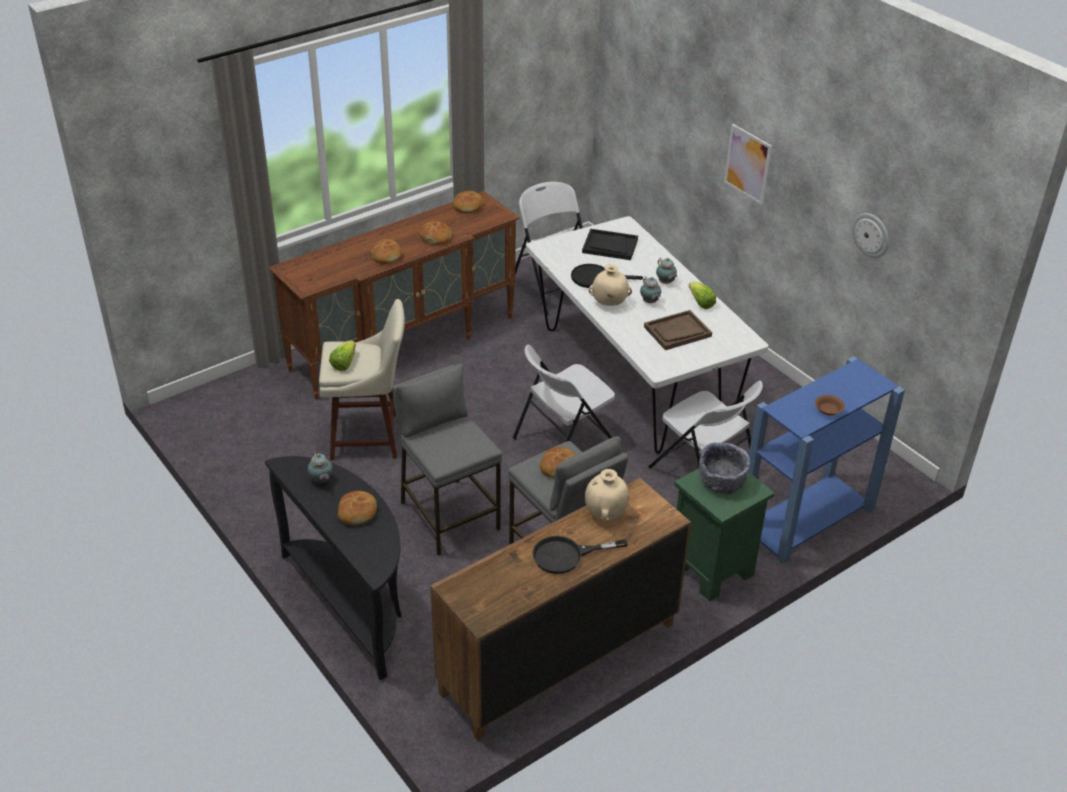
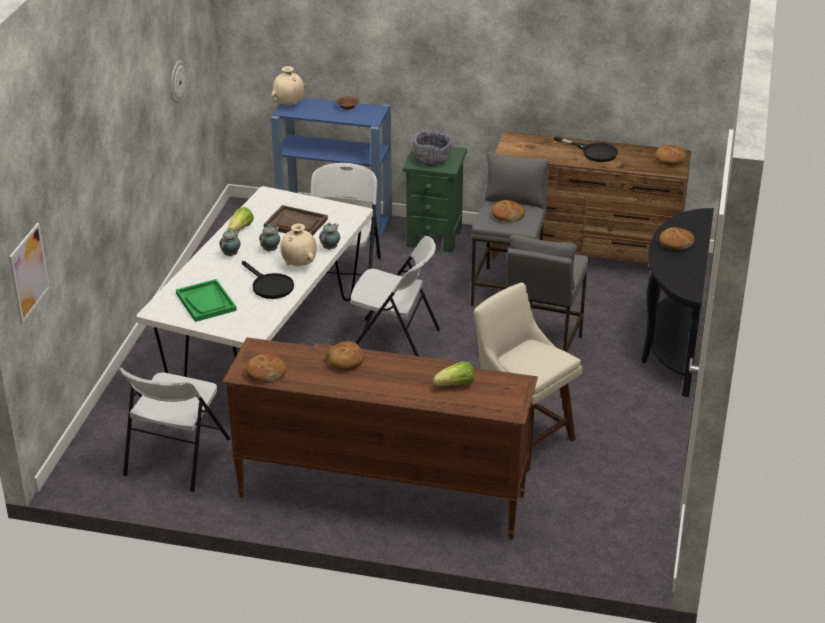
camera: 130 degrees left, 5 degrees down
(321, 481) = (677, 271): teapot -> teapot (330, 247)
(344, 363) = (545, 359): lettuce -> lettuce (455, 385)
(386, 256) = (412, 370): bread -> bread (669, 160)
(605, 514) = (542, 154): beige vase -> beige vase (289, 104)
(610, 246) = (206, 302): black tray -> green tray
(747, 164) = (117, 157): picture -> picture (28, 272)

